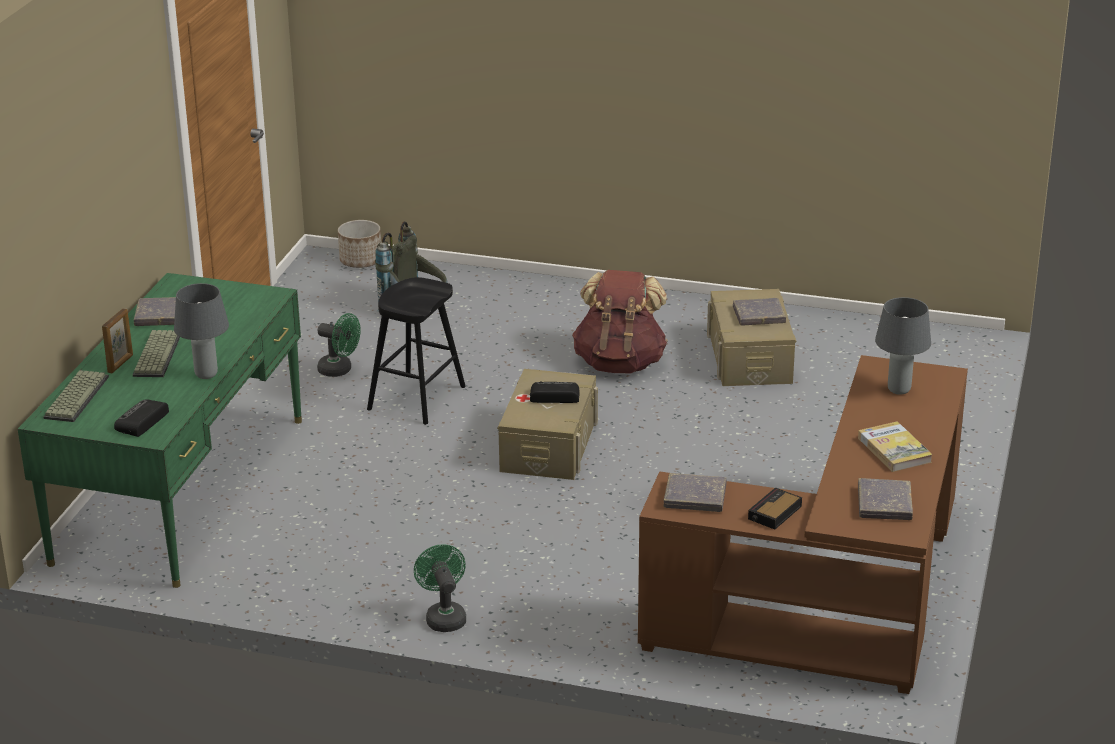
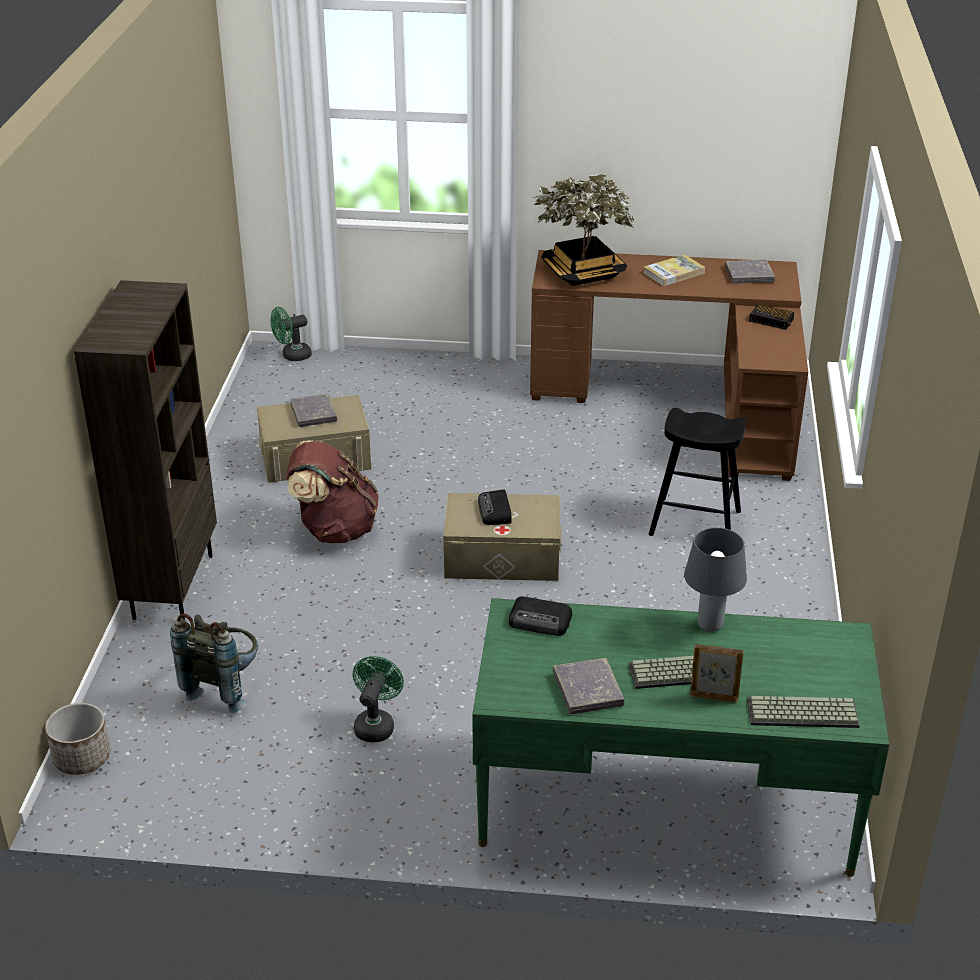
camera: 100 degrees left, 5 degrees up
(141, 422) = (827, 650): radio -> radio (540, 621)
(416, 398) = (429, 655): black stool -> black stool (695, 523)
(444, 616) = (799, 582): green fan -> green fan (292, 356)
(557, 290) = (172, 586): none -> brown bookcase
(695, 497) = (768, 351): grey book -> none
(898, 390) = (583, 273): grey table lamp -> potted plant

